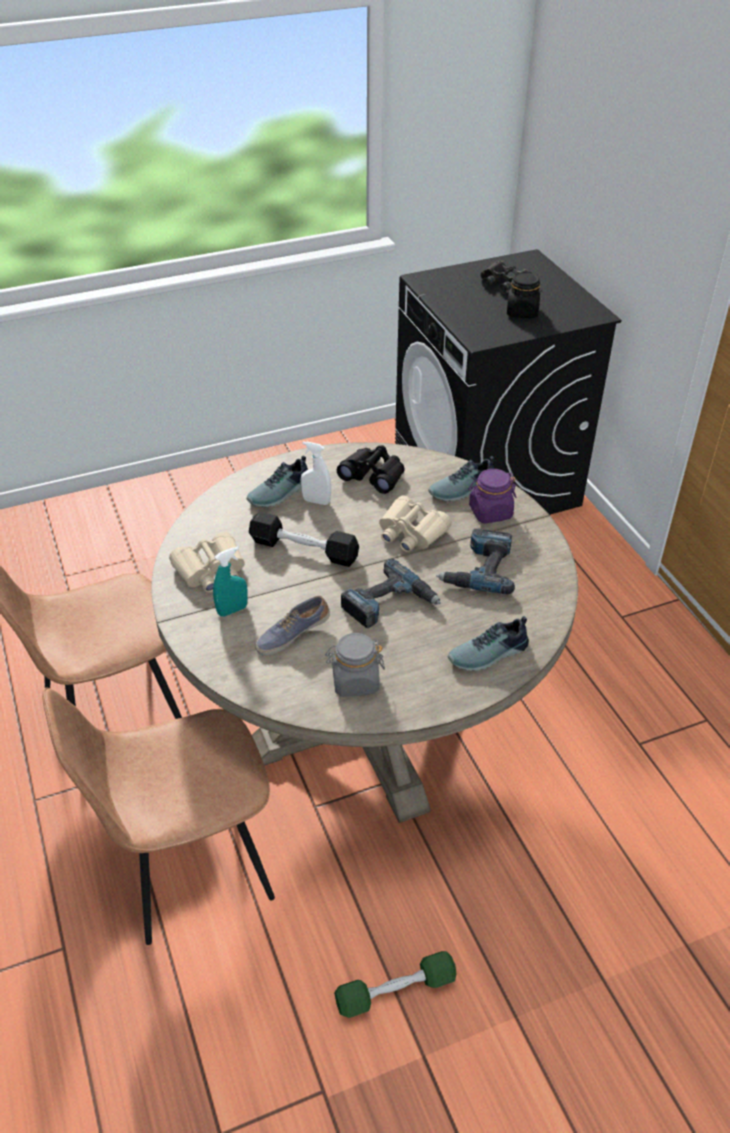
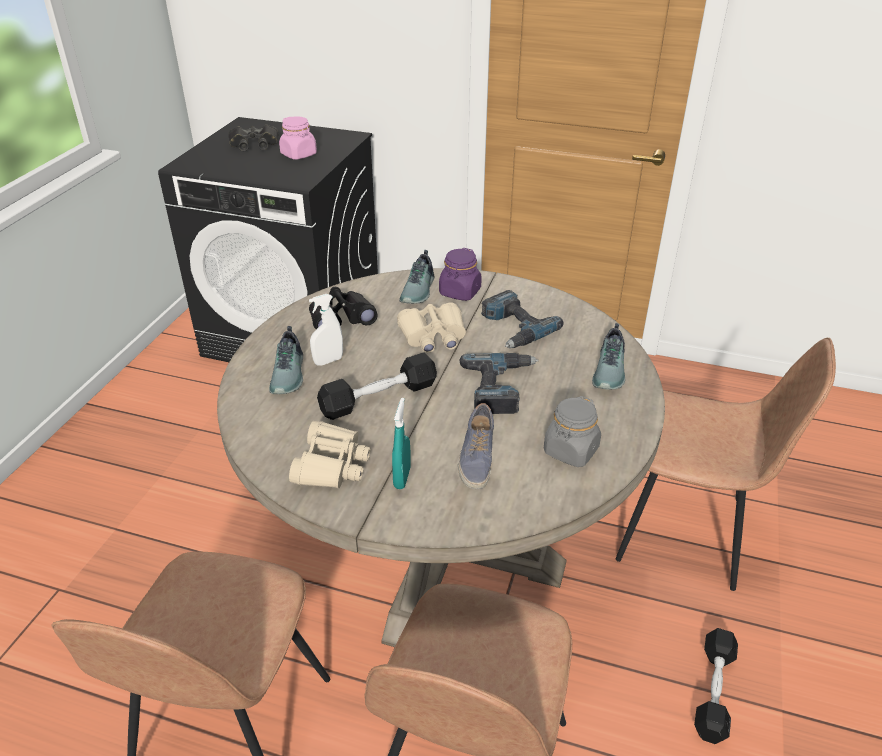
camera: 50 degrees left, 5 degrees down
(395, 991) = (713, 691): green dumbbell -> black dumbbell
(522, 312) = (299, 154): black jar -> pink jar
(562, 880) = (685, 530): none -> brown chair

